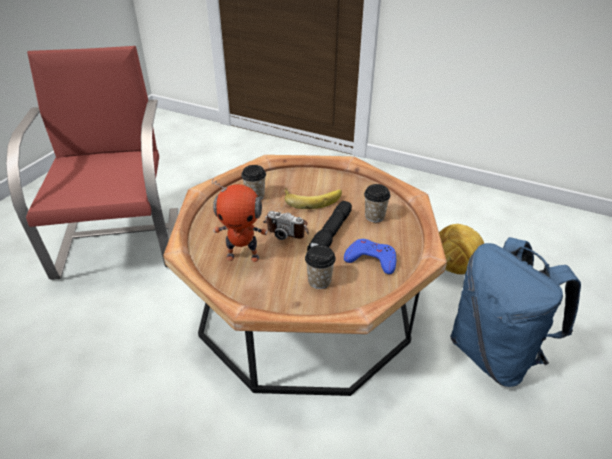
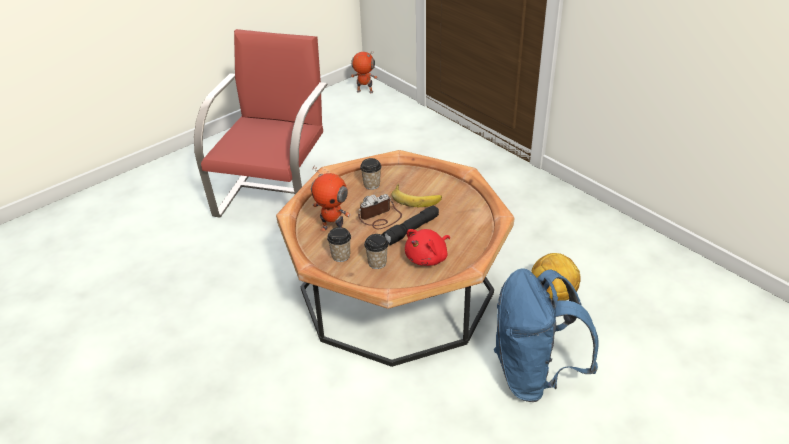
camera: 25 degrees right, 0 degrees up
(165, 123) = (364, 92): none -> toy robot
(287, 228) = (380, 218): camera -> camera turned 105 degrees clockwise
(371, 259) = (428, 258): blue game controller -> red plush toy
(374, 216) = (457, 225): cup -> cup (340, 256)

